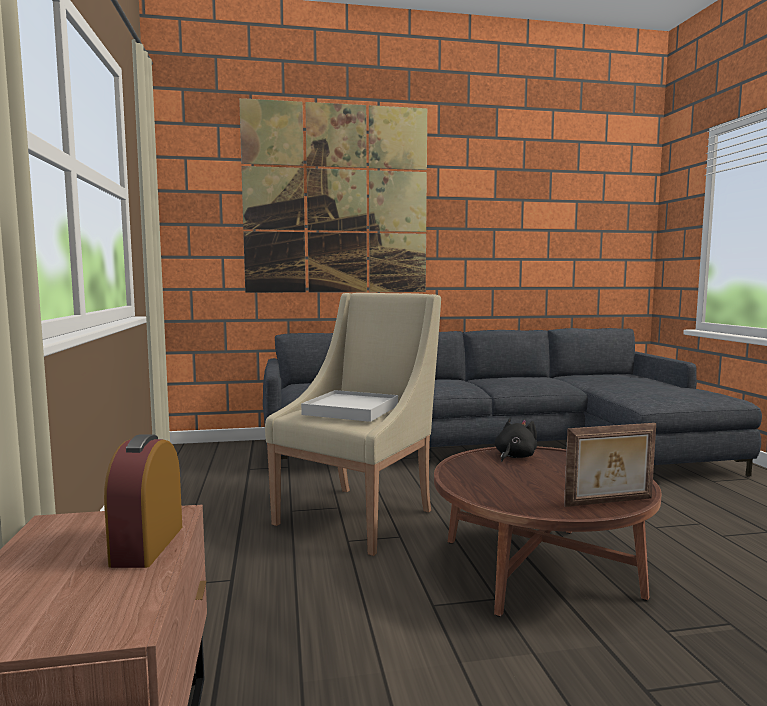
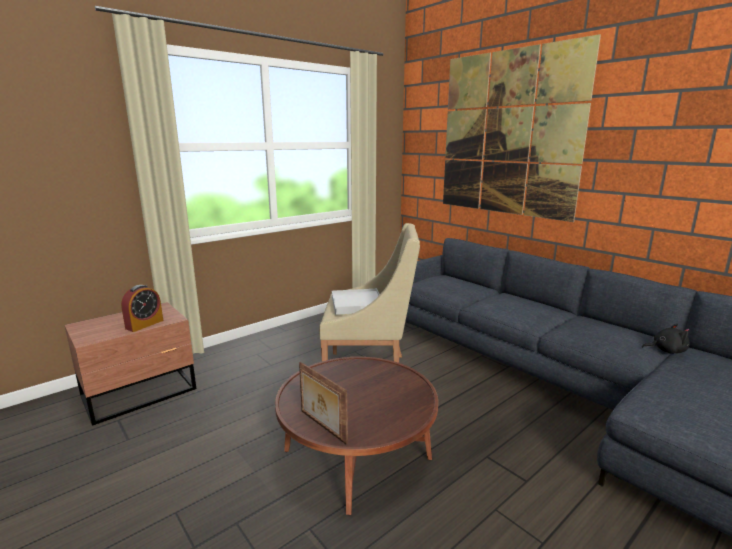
camera: 60 degrees right, 10 degrees up
(148, 545) = (144, 324): alarm clock -> alarm clock turned 150 degrees clockwise
(514, 456) = (395, 378): black plush toy -> black plush toy (666, 350)

